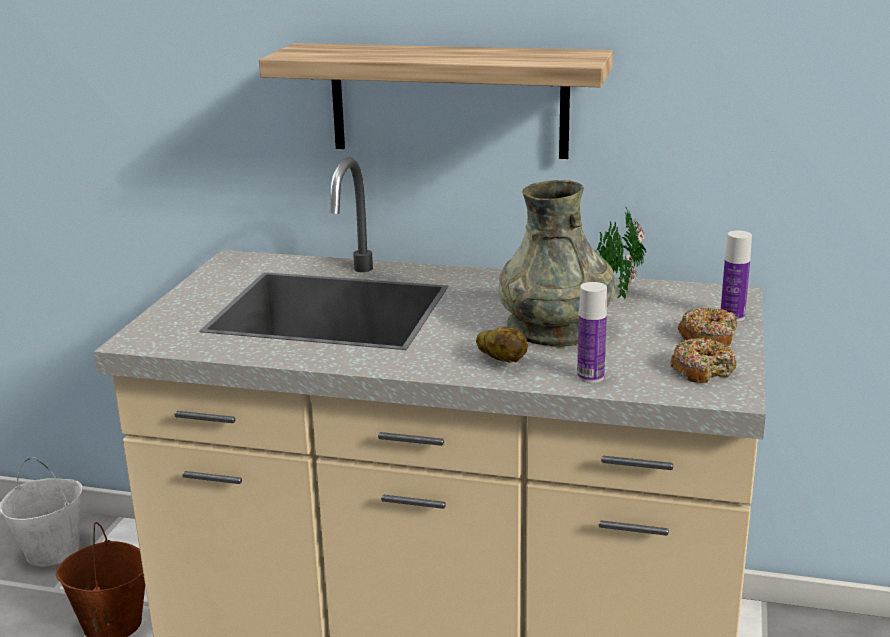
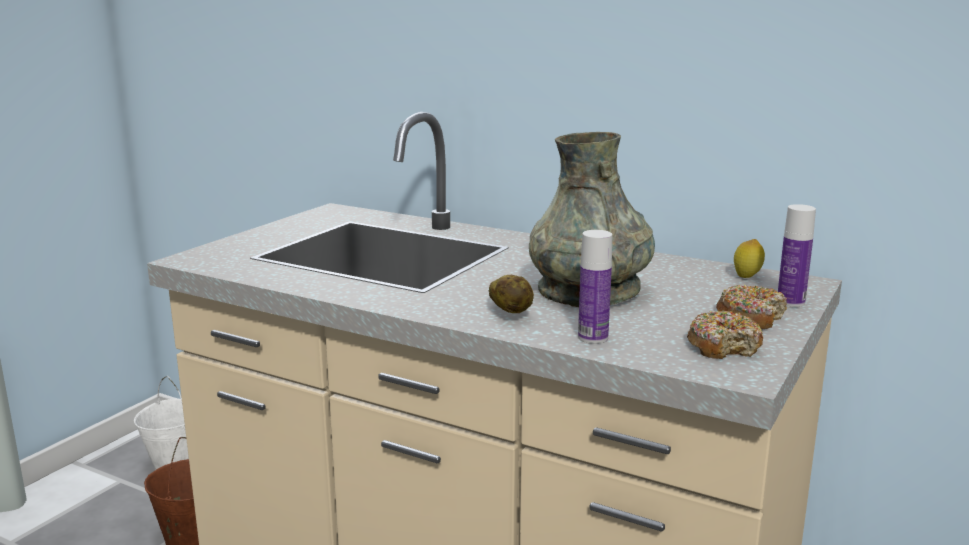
camera: 15 degrees right, 5 degrees down
(448, 100) = (532, 65): shelf -> none
(616, 290) = (677, 267): potted plant -> none
(683, 295) = (747, 278): none -> lemon

